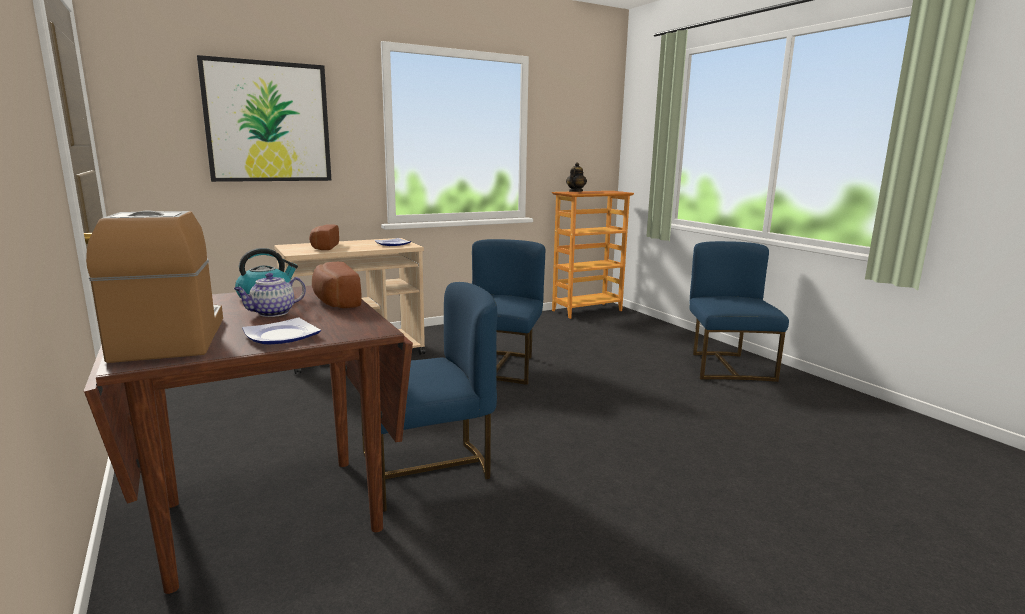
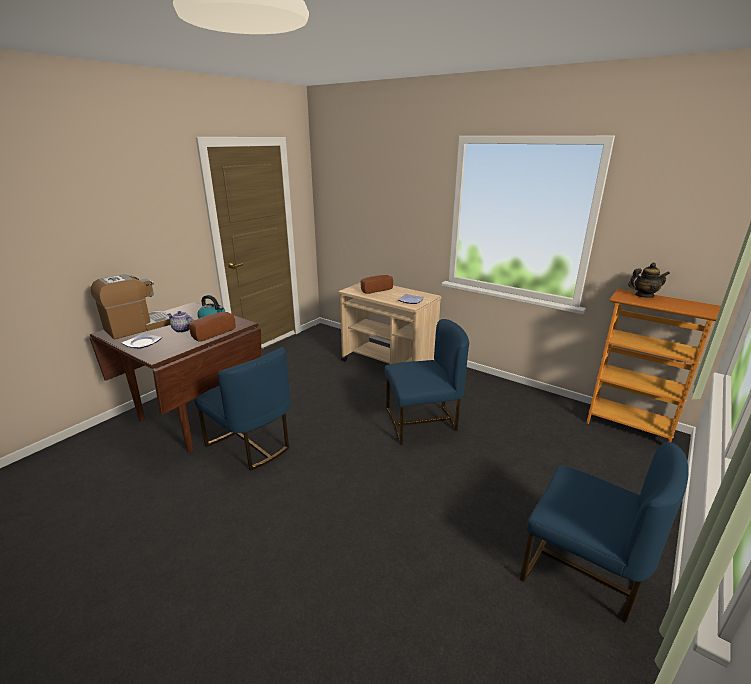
camera: 65 degrees right, 10 degrees up
(268, 122) = (382, 199): picture -> none
(727, 366) = (581, 572): blue chair -> blue chair turned 60 degrees clockwise

